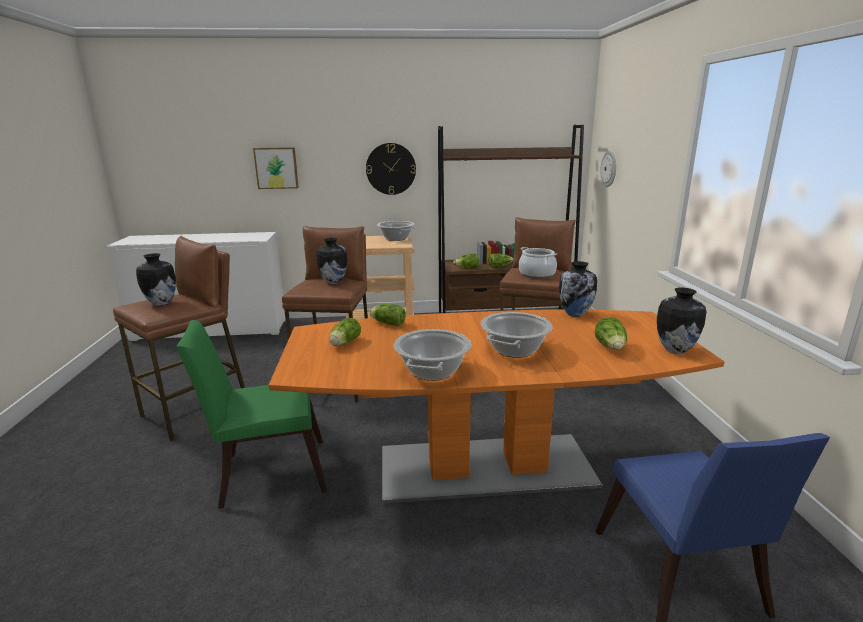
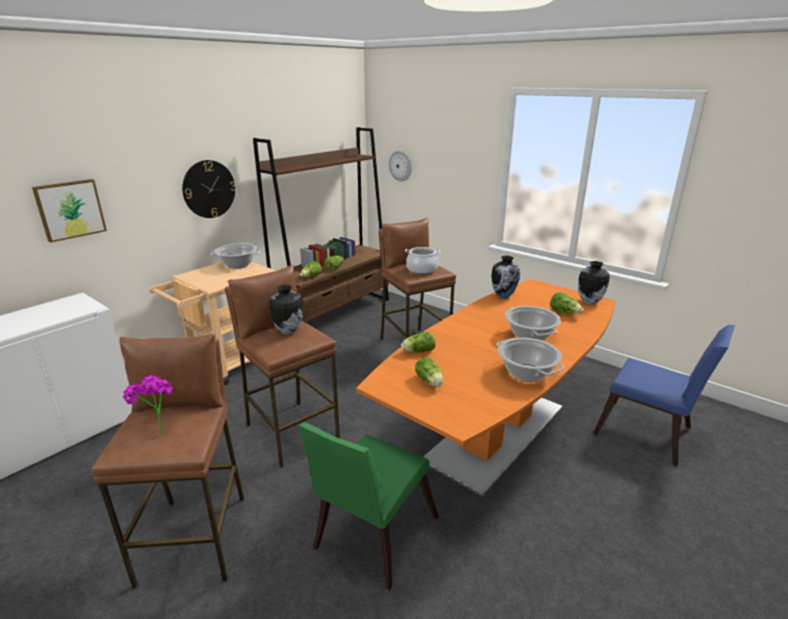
camera: 45 degrees left, 5 degrees up
(161, 303) = (158, 430): vase -> potted plant

